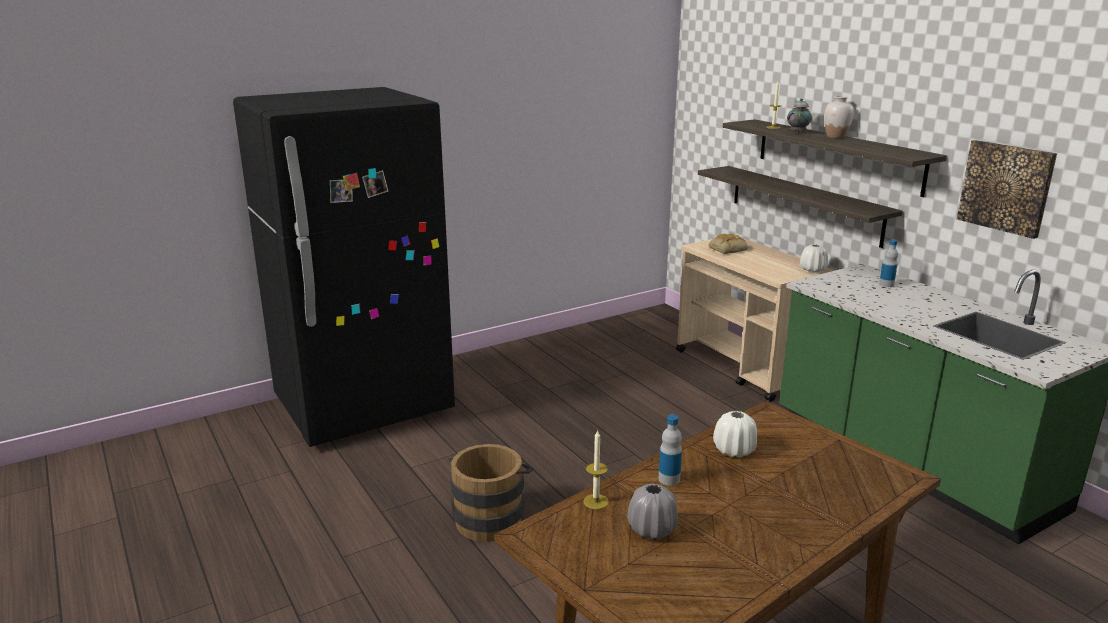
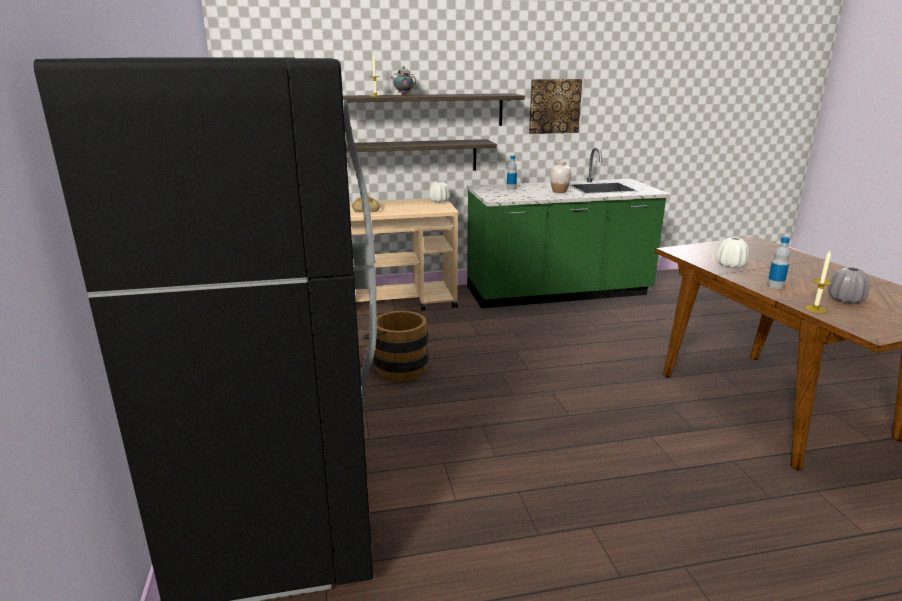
camera: 70 degrees left, 0 degrees up
(490, 517) = (571, 461): brown bucket -> brown bucket (396, 367)
(835, 137) = (431, 94): white vase -> white vase (559, 191)

